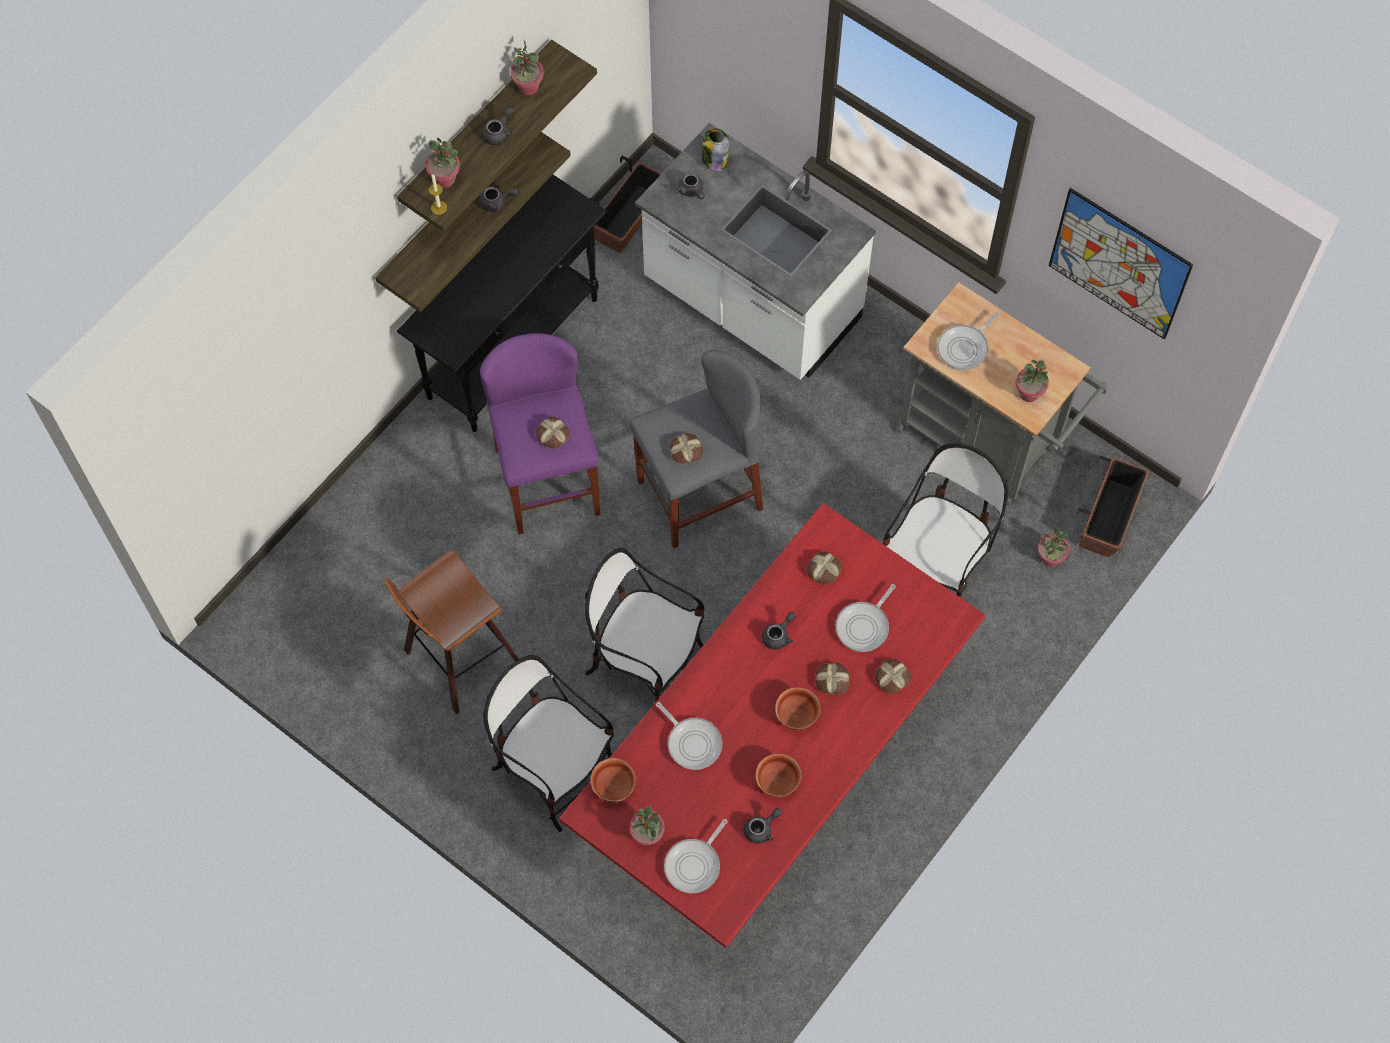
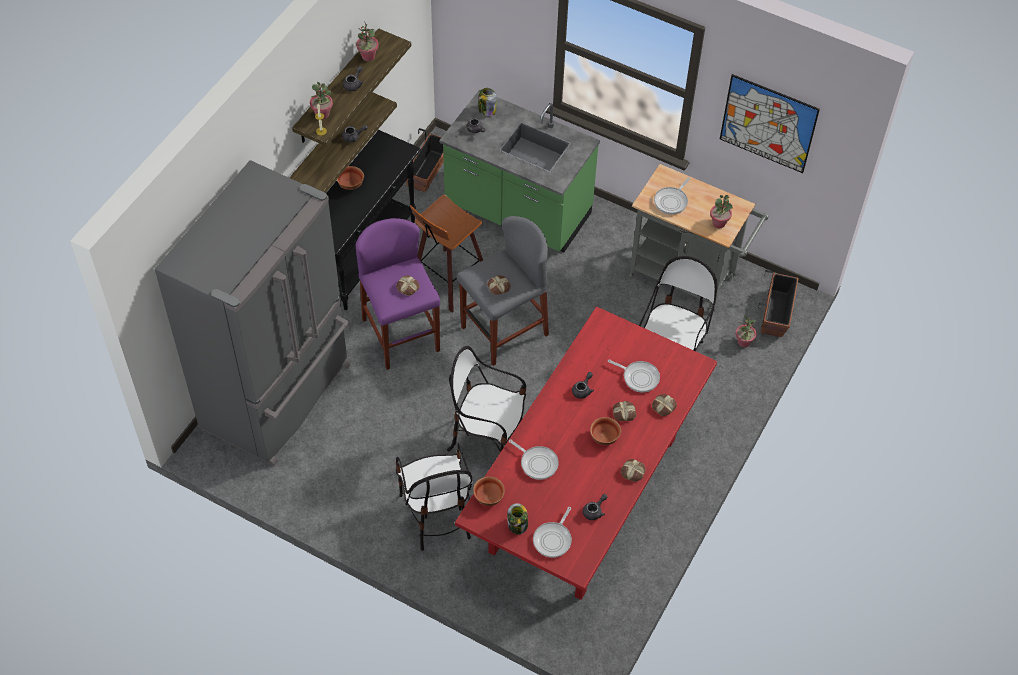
camera: 10 degrees left, 10 degrees down
(359, 558) = (279, 397): none -> grey fridge
(460, 660) = (360, 453): stool -> stool (448, 283)
(554, 770) = (436, 514): chair -> chair turned 135 degrees counterclockwise
(647, 835) = (517, 525): potted plant -> jar
(751, 303) = (517, 212): white counter -> green counter
(777, 781) = (599, 479): bowl -> bowl (350, 184)
(824, 570) = (605, 346): bread -> bread (633, 472)
(864, 626) = (638, 377): frying pan -> frying pan turned 90 degrees counterclockwise

